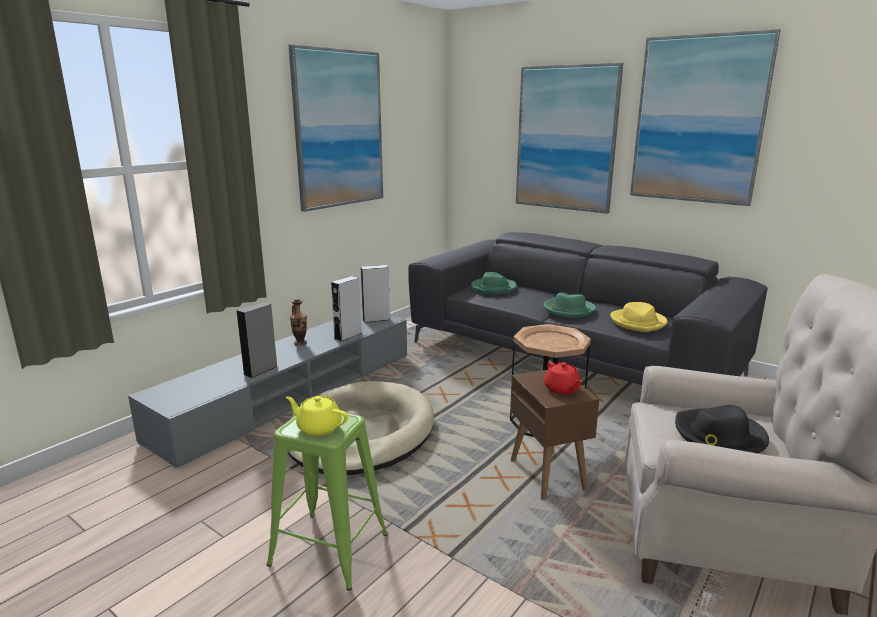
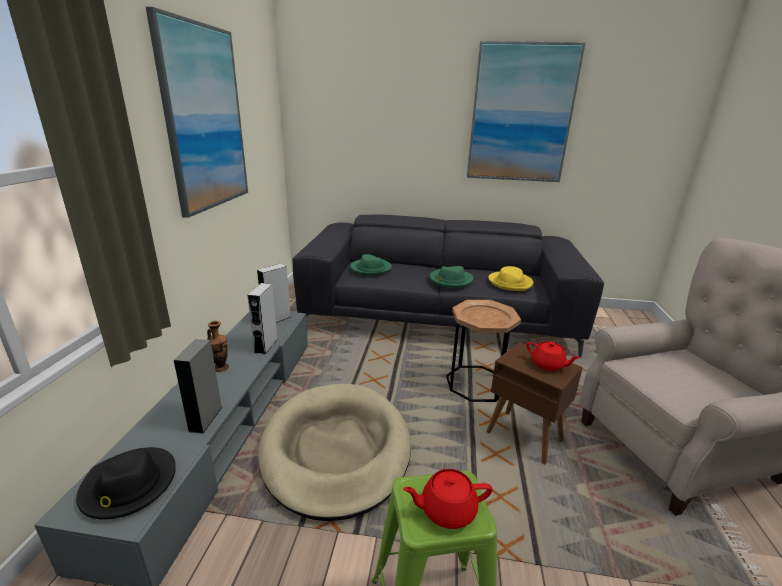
camera: 30 degrees left, 5 degrees up
(318, 427) = (446, 510): yellow teapot -> red teapot
(566, 139) = (407, 129): picture -> none
(719, 436) = (695, 379): black hat -> black hat (129, 485)

